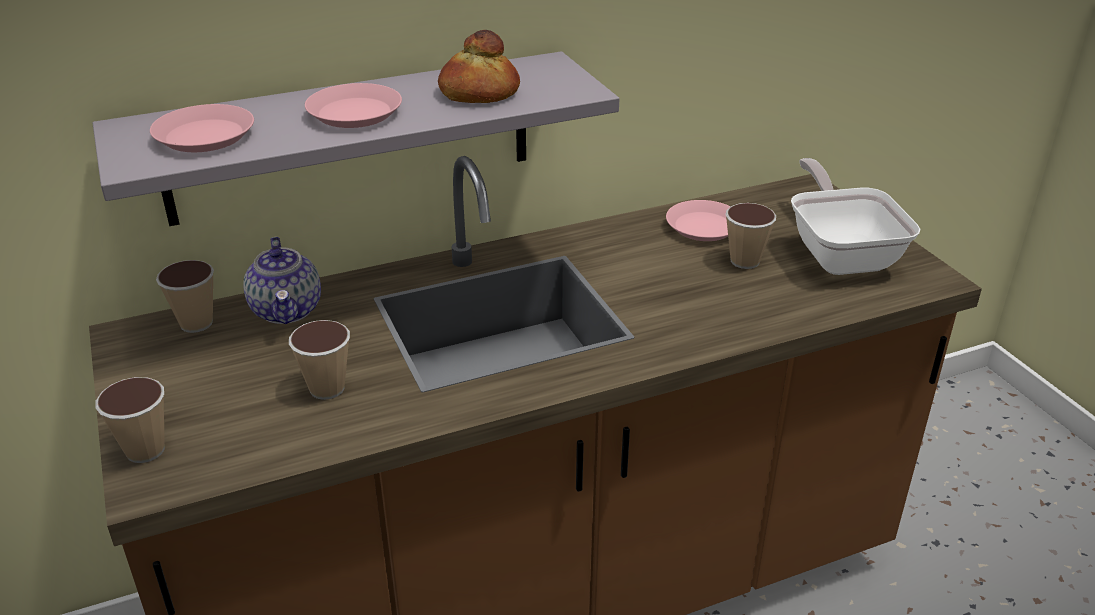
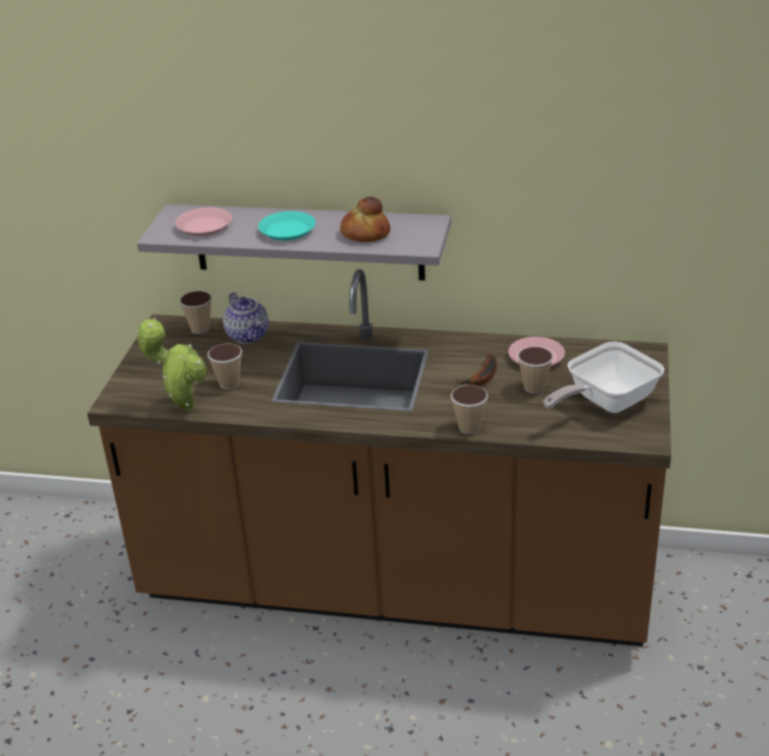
camera: 35 degrees right, 0 degrees up
(145, 450) = (127, 385): cup -> cup (469, 427)
(284, 450) = (183, 407): none -> potted plant
(288, 310) = (248, 335): teapot -> teapot turned 45 degrees counterclockwise
(355, 113) = (287, 231): pink plate -> turquoise plate
(670, 267) = (483, 377): none -> banana
(840, 253) = (605, 402): frying pan -> frying pan turned 150 degrees counterclockwise

